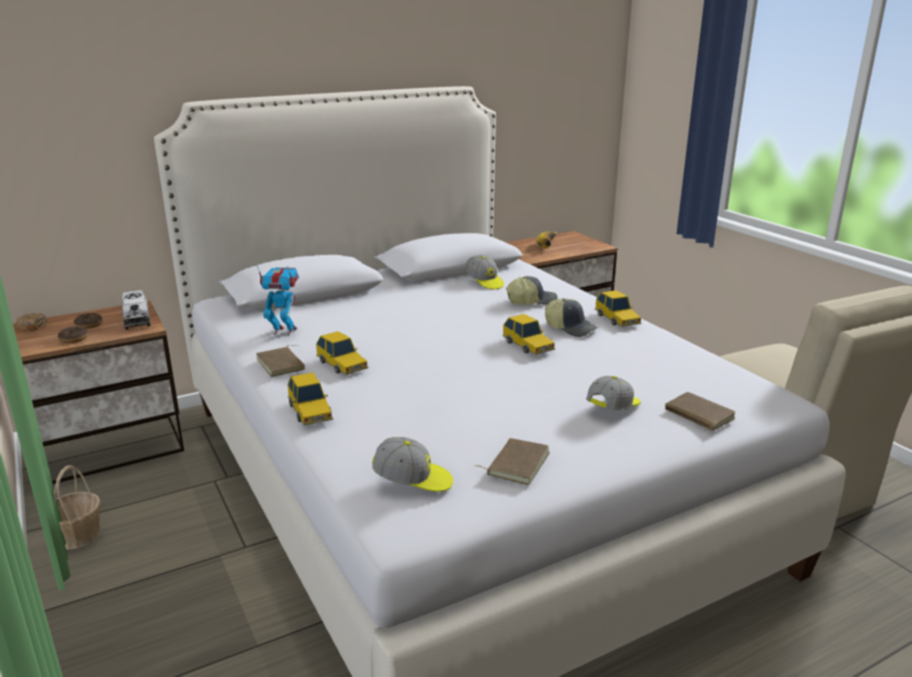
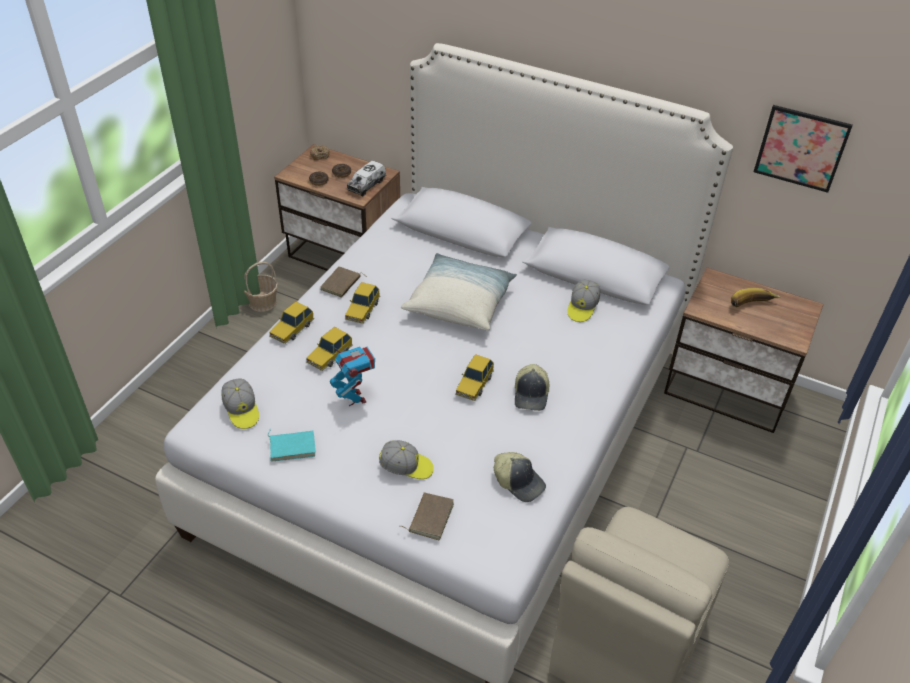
camera: 55 degrees right, 20 degrees up
(284, 331) = (389, 257): toy robot -> toy robot (355, 398)
(406, 321) = (459, 303): none -> pillow
(516, 464) = (292, 446): brown book -> turquoise book
(529, 100) = (801, 148): none -> picture
(531, 301) = (568, 351): cap -> cap (519, 481)
(617, 319) = (579, 416): toy car -> toy car (329, 355)

